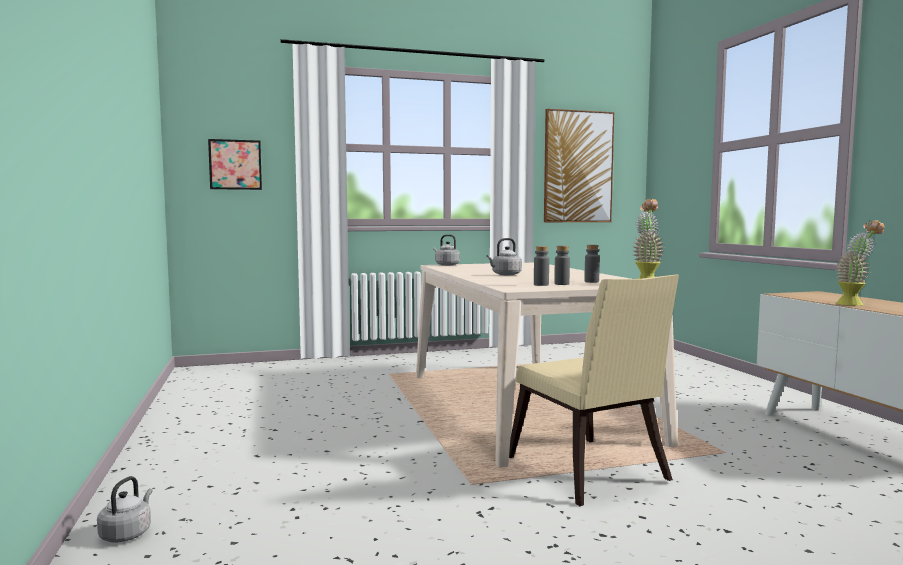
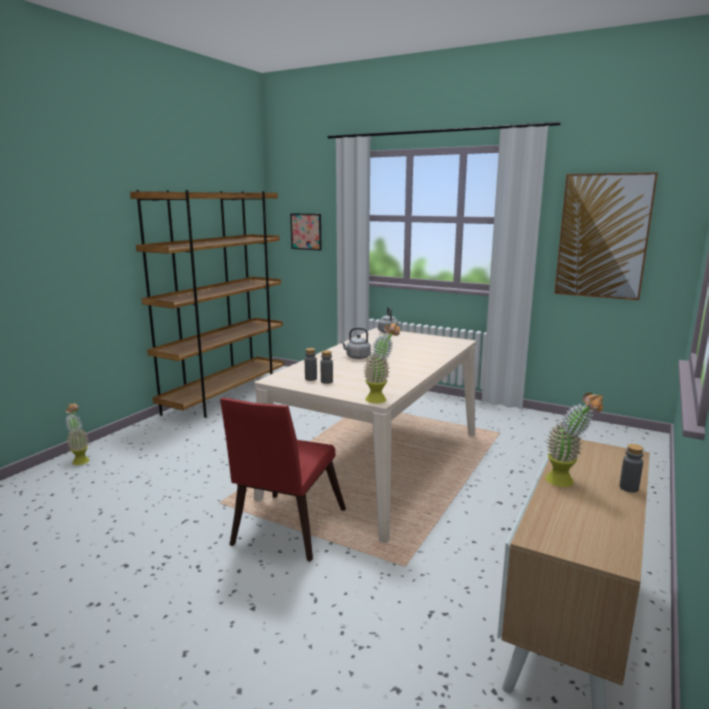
camera: 45 degrees right, 10 degrees up
(127, 533) = (80, 460): grey kettle -> potted plant
(190, 407) = (226, 396): none -> brown bookcase
(590, 474) = (285, 530): beige chair -> red chair
(591, 282) = (359, 384): grey bottle -> grey bottle (629, 488)

